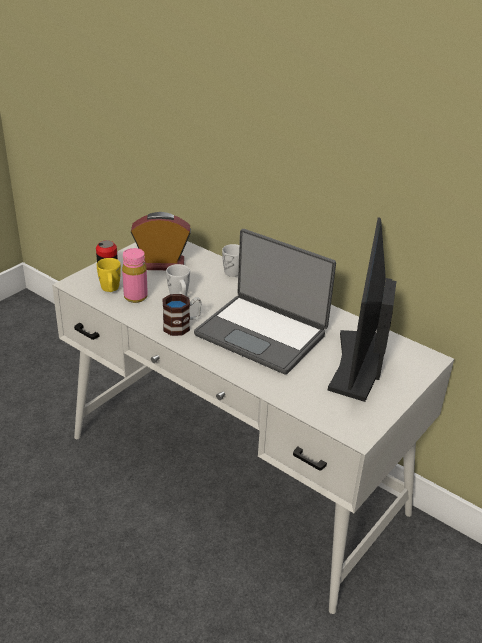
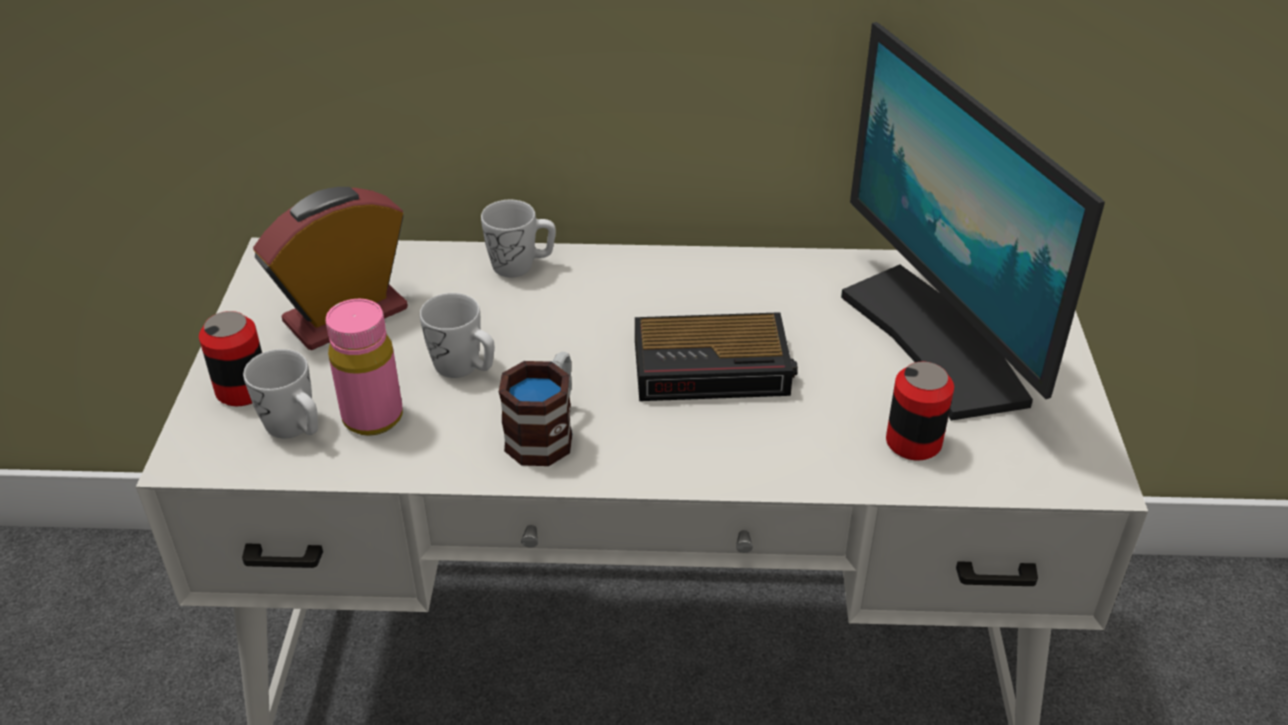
camera: 35 degrees left, 5 degrees up
(110, 289) = (295, 428): yellow mug -> white mug
(262, 334) = (714, 368): laptop -> alarm clock
(303, 389) = (913, 442): none -> can

